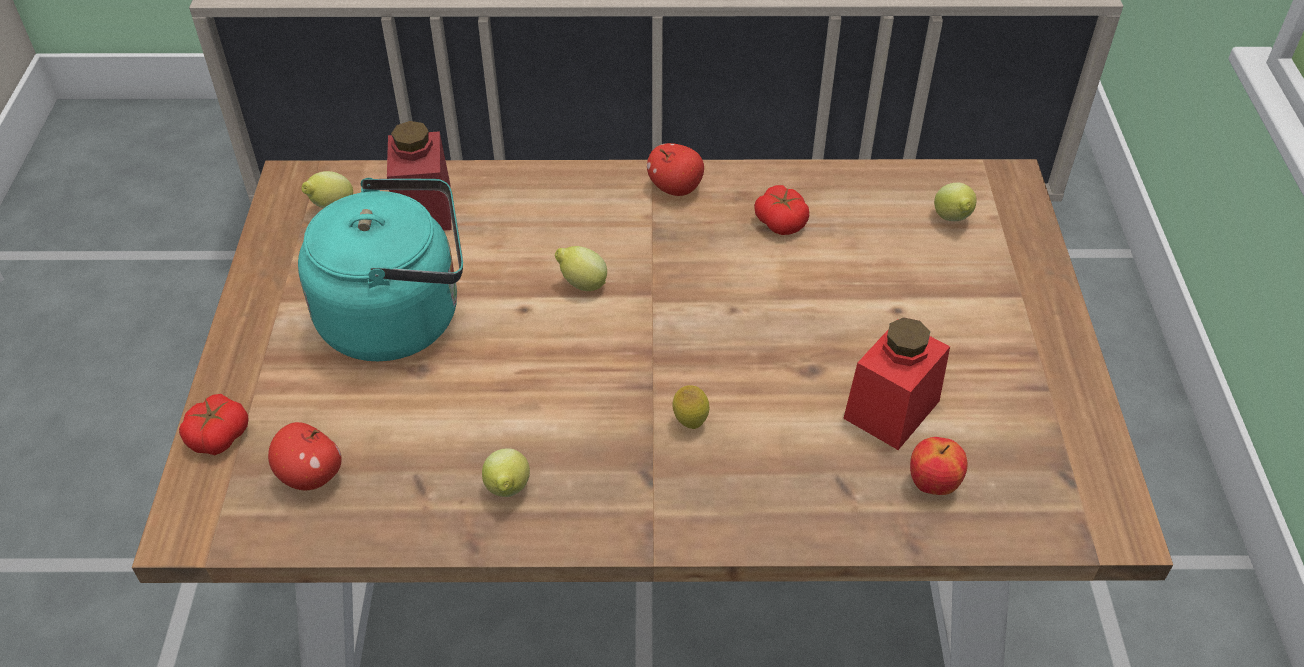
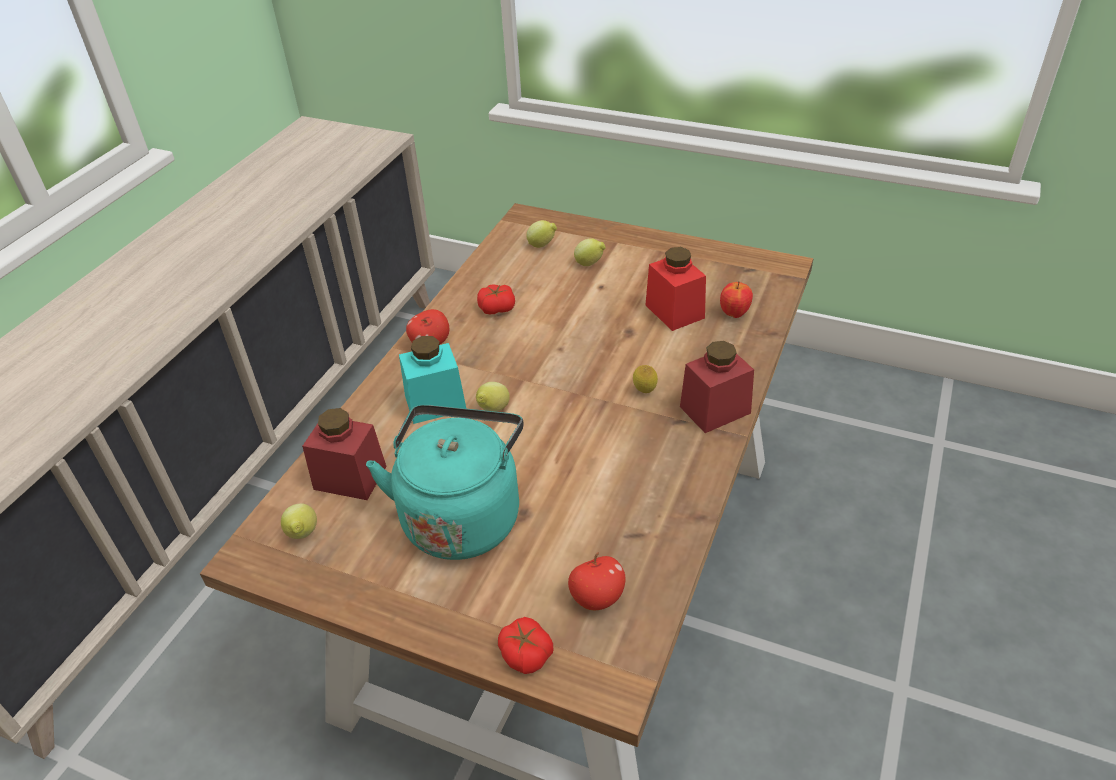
camera: 65 degrees left, 5 degrees down
(508, 490) = (661, 489): lemon -> lemon (590, 264)
(570, 231) = (435, 403): none -> turquoise jar
(691, 513) = (715, 410): none -> red jar

